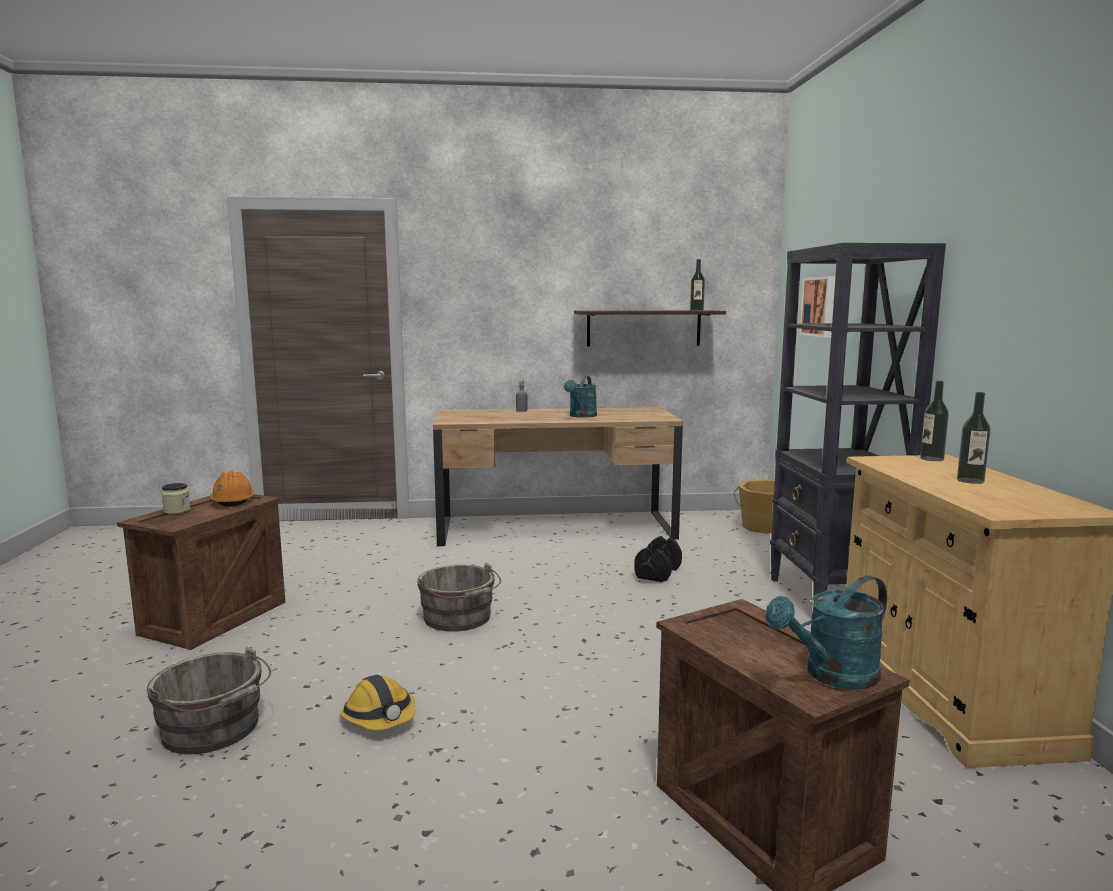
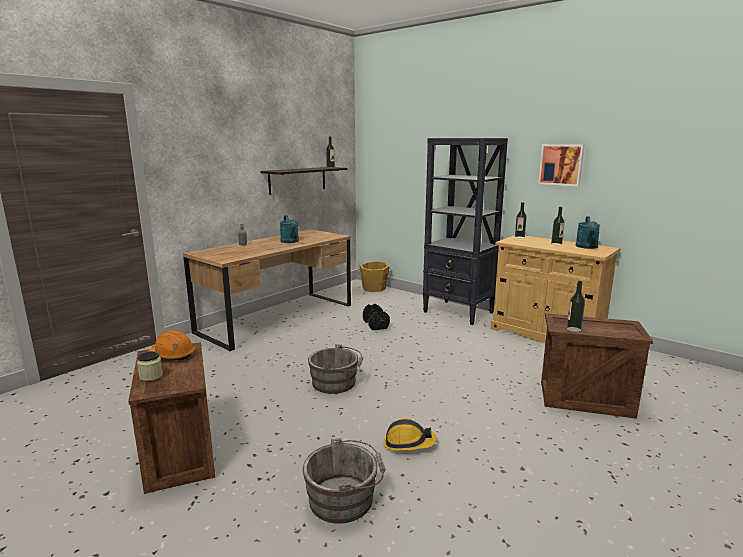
camera: 45 degrees left, 5 degrees up
(709, 636) = (573, 329): none -> bottle
(820, 306) = (402, 164): picture -> picture (561, 164)
(832, 676) = (626, 327): turquoise watering can -> turquoise watering can (587, 247)

